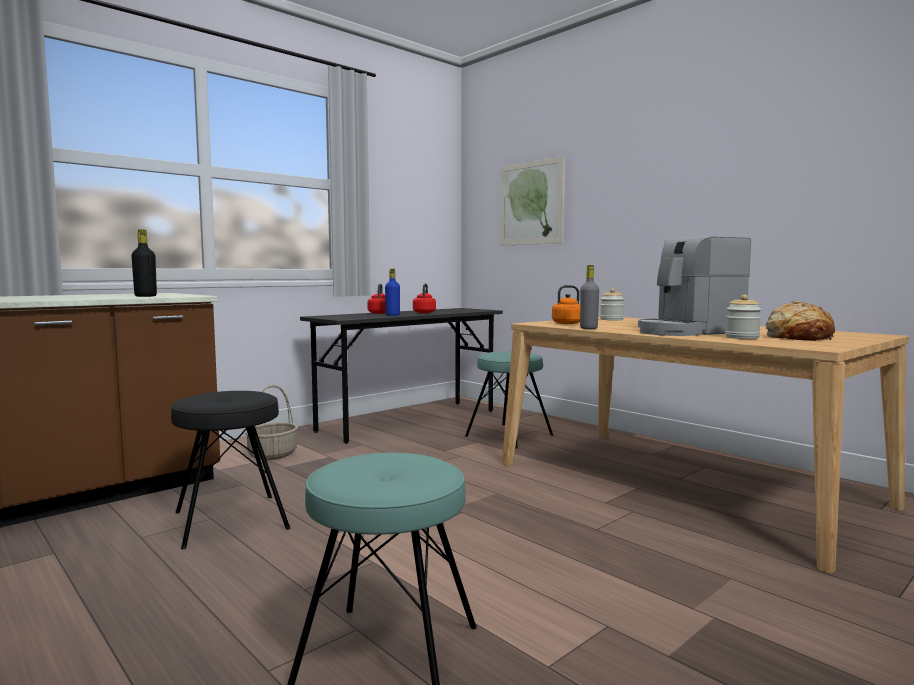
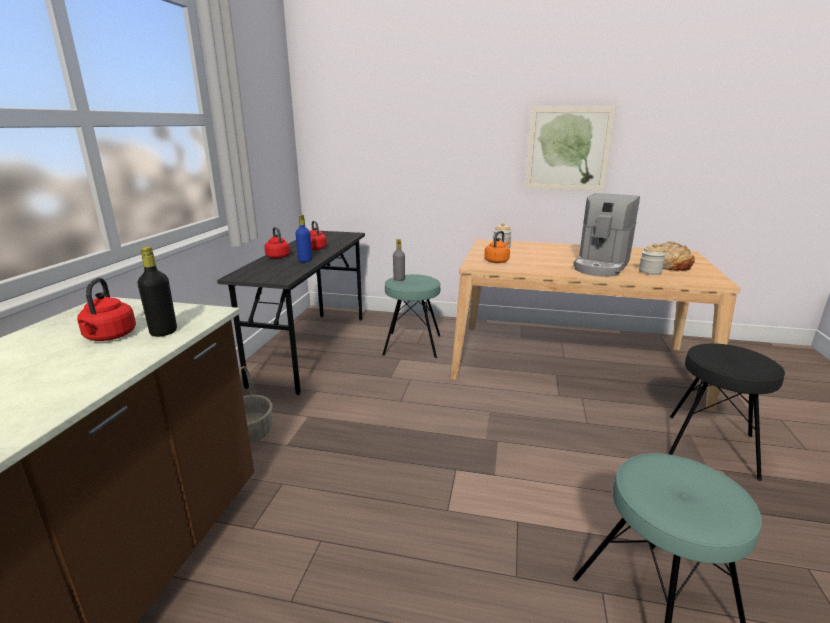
camera: 35 degrees left, 15 degrees up
(118, 296) = (109, 337): none -> red kettle
(231, 520) = (343, 533): black stool -> black stool (711, 445)
(531, 203) = (382, 132): picture -> picture (568, 149)
(588, 328) = (536, 270): grey bottle -> grey bottle (399, 279)

